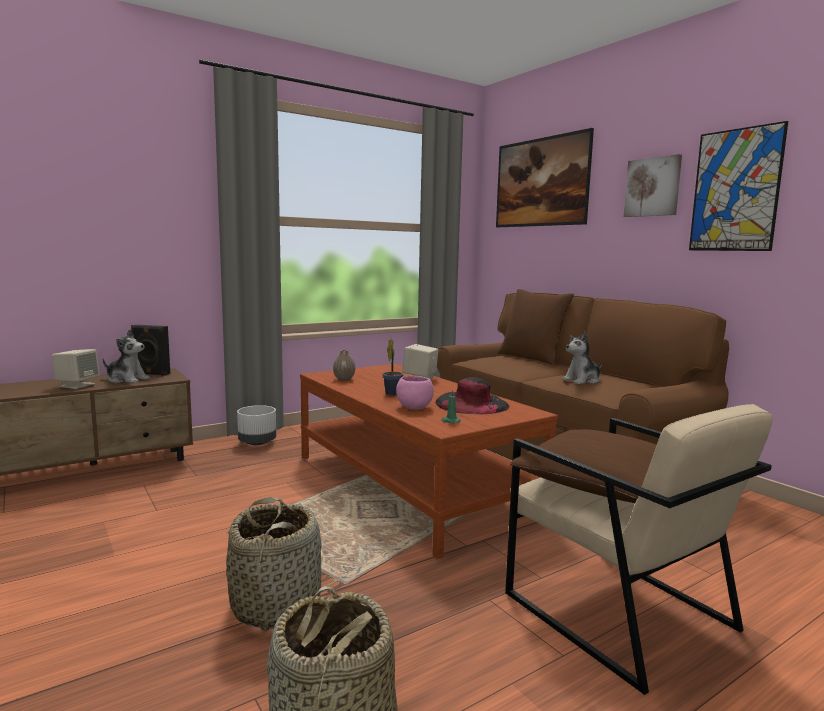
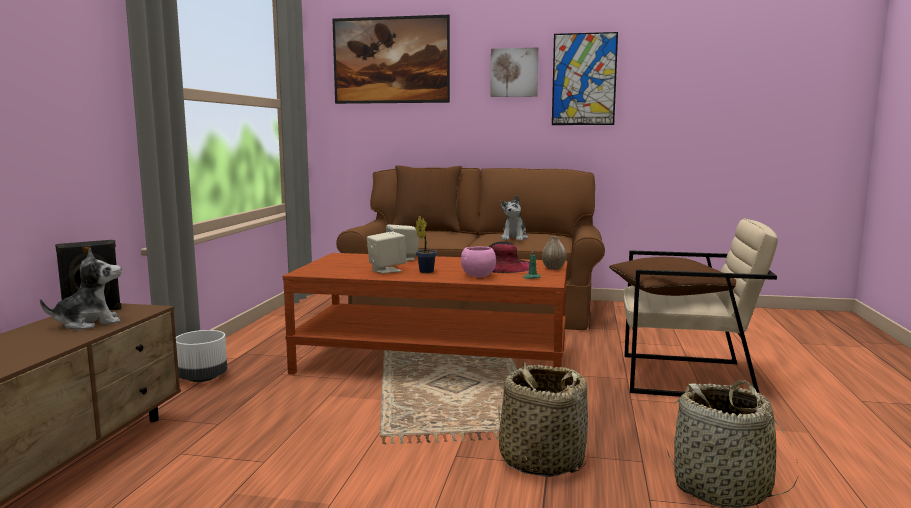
camera: 45 degrees left, 0 degrees up
(77, 385) = (42, 343): beige speaker -> beige speaker (386, 270)
(344, 379) = (344, 271): vase -> vase (553, 268)

